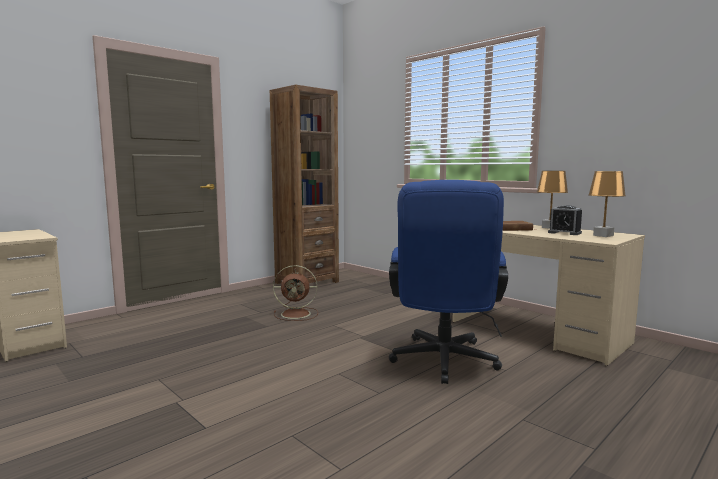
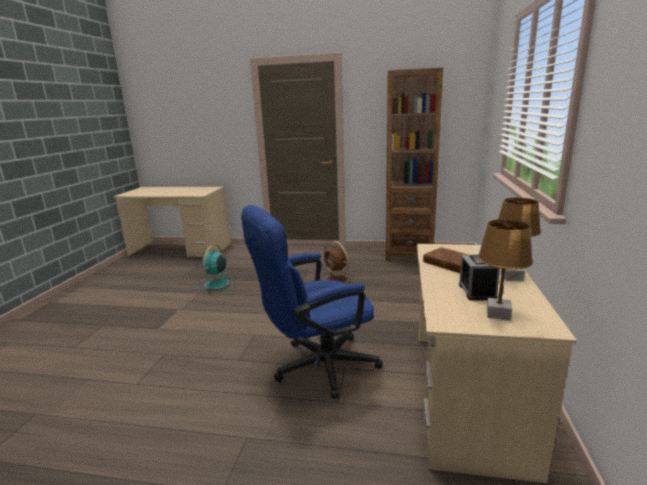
camera: 55 degrees right, 10 degrees up
(160, 364) = (216, 284): none -> turquoise fan

